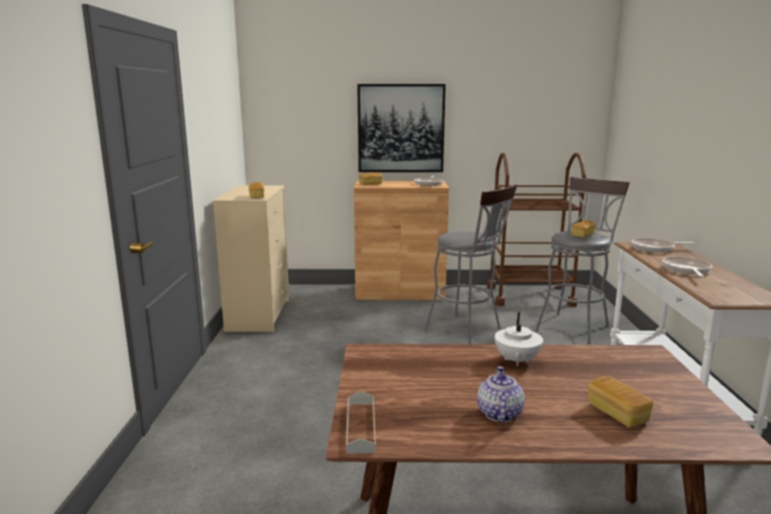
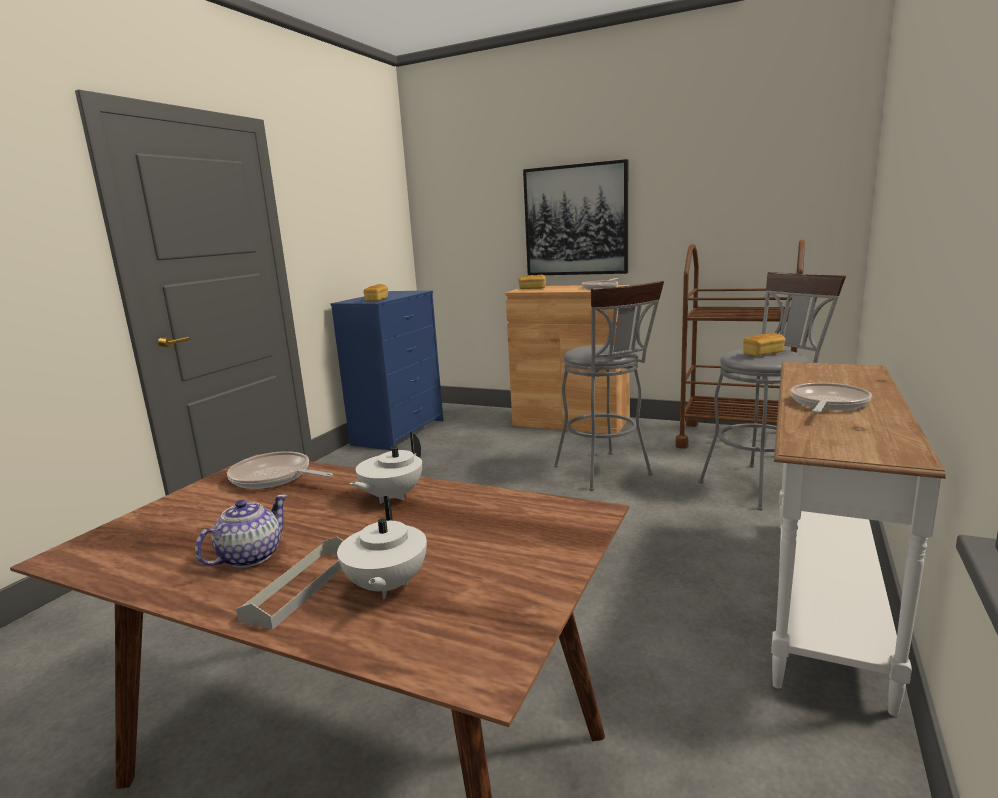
camera: 25 degrees right, 0 degrees up
(259, 314) = (399, 432): beige dresser -> blue dresser
(360, 426) = (97, 542): grey tray -> grey tray (301, 587)
(617, 413) = (386, 586): bread -> white teapot
(655, 248) = (830, 372): frying pan -> frying pan (274, 477)

